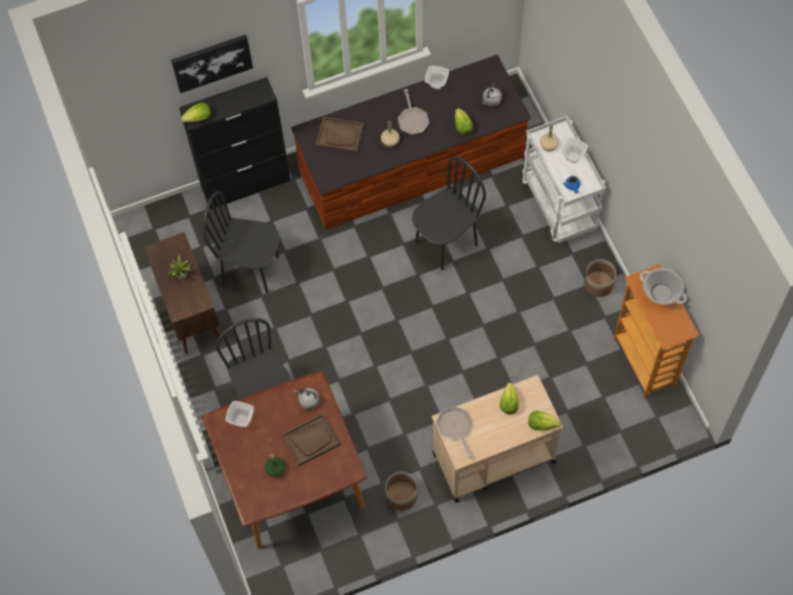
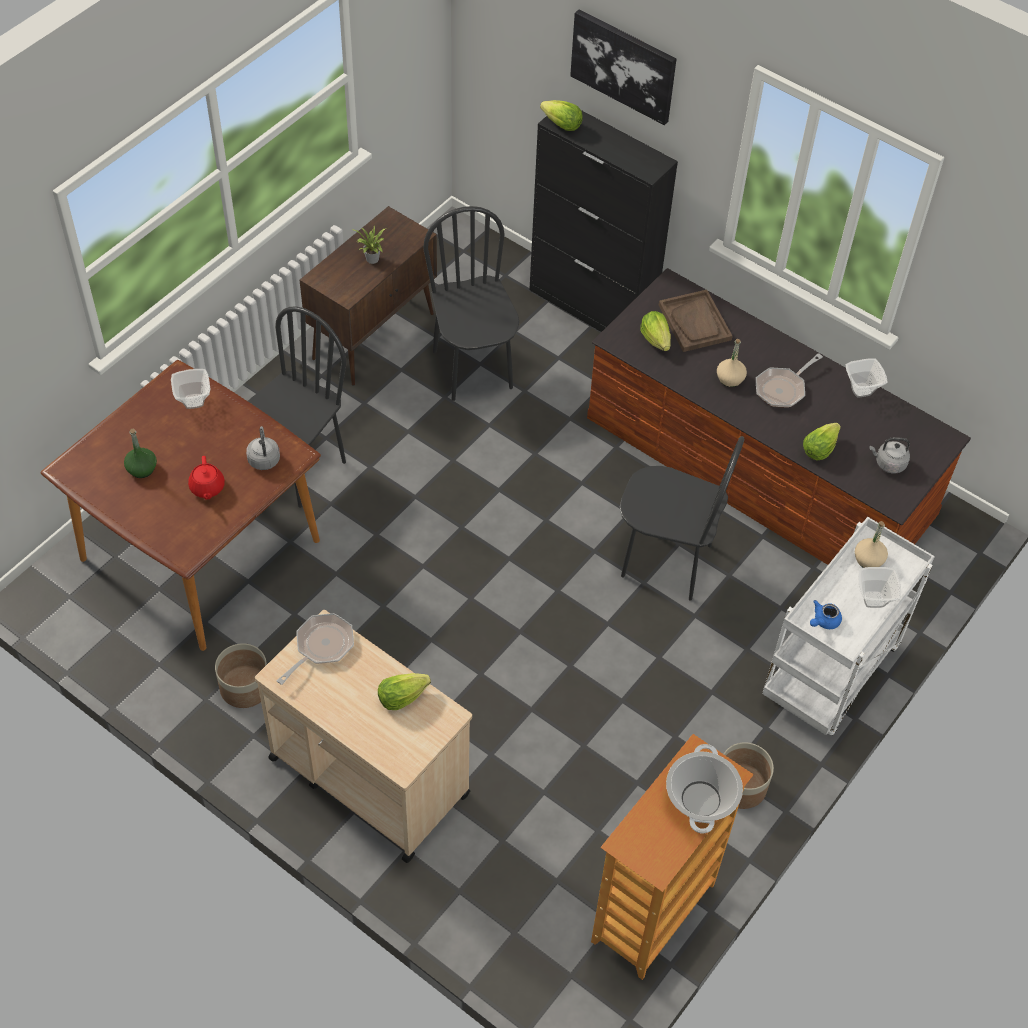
camera: 55 degrees right, 10 degrees down
(311, 440) = (207, 488): brown tray -> red teapot
(541, 424) = (393, 756): lettuce -> lettuce (655, 339)

